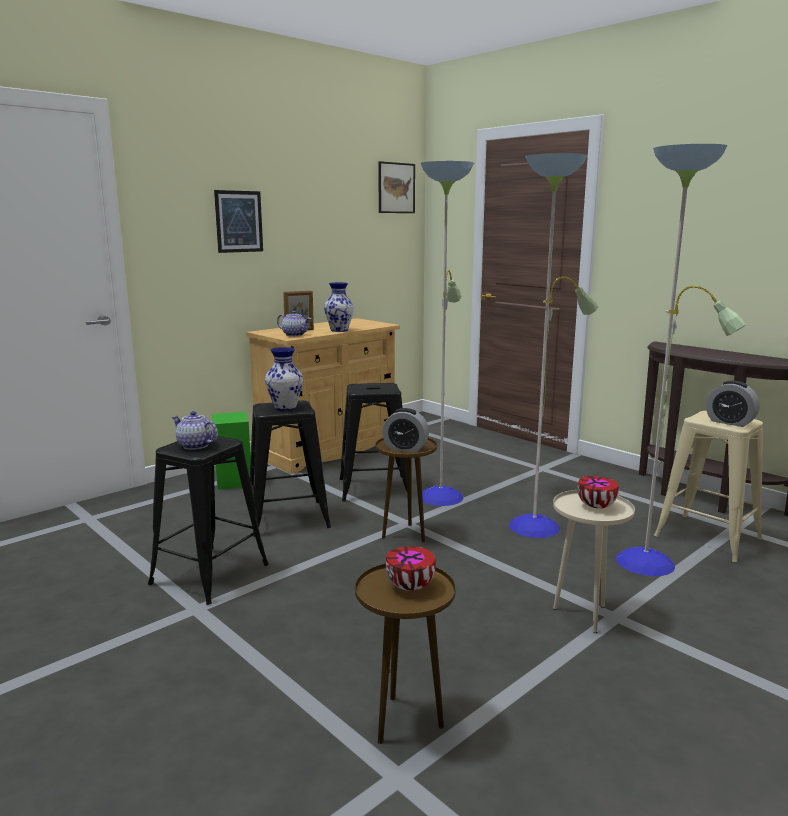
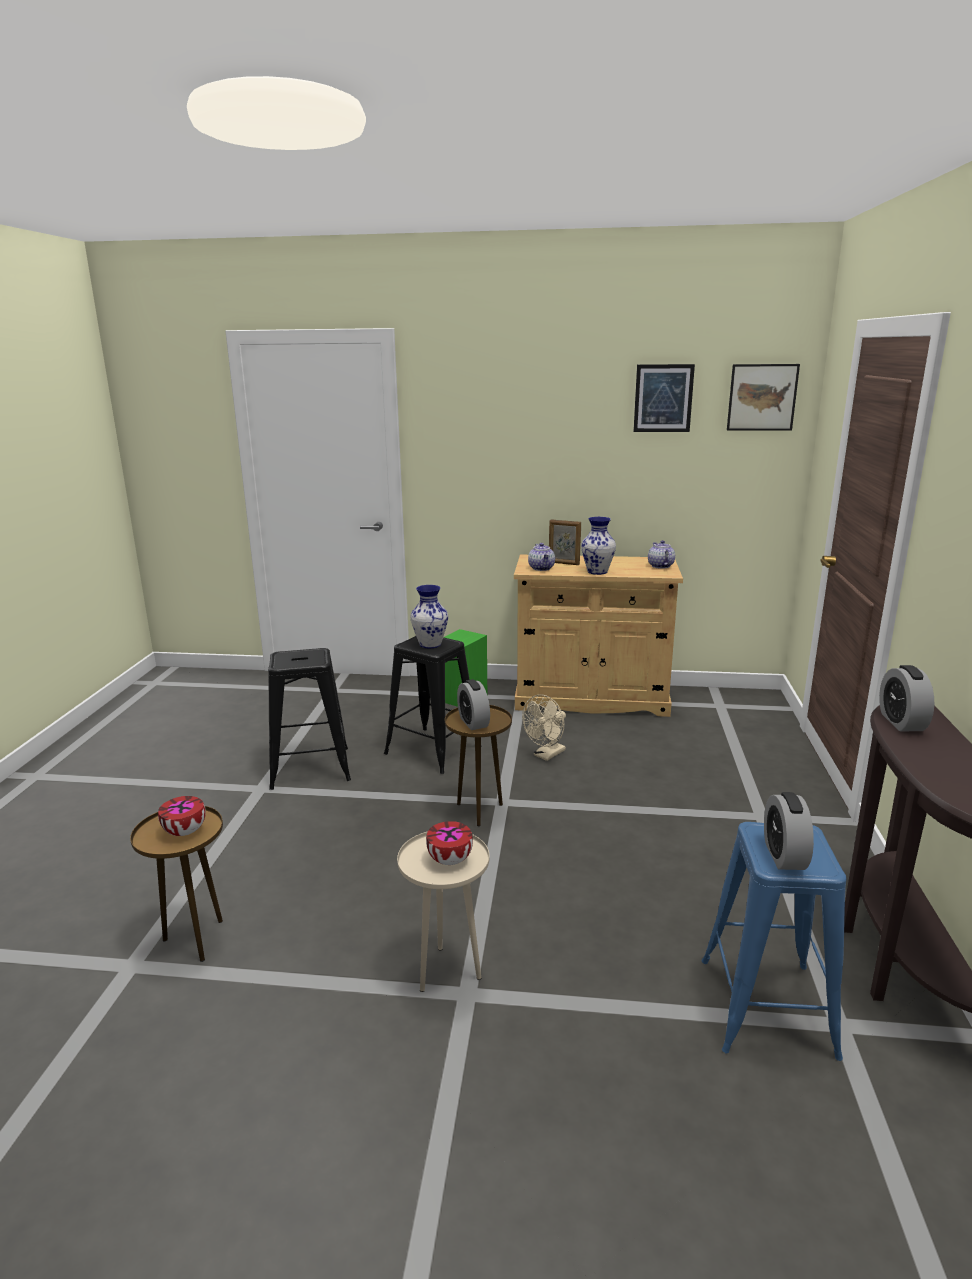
camera: 50 degrees right, 5 degrees up
(195, 446) = (294, 658): teapot -> teapot (660, 566)
(239, 221) = (522, 440): picture -> picture (663, 398)
(373, 488) = (546, 755): black stool -> beige fan
(536, 525) = (604, 870): floor lamp -> none
(679, 349) = (901, 722): none -> alarm clock
(707, 537) = (766, 1005): beige stool -> blue stool

